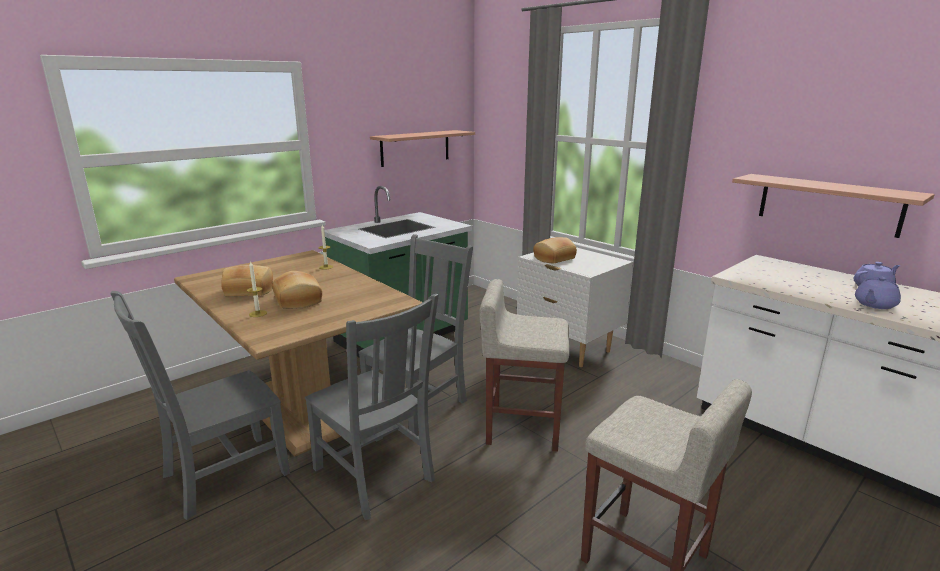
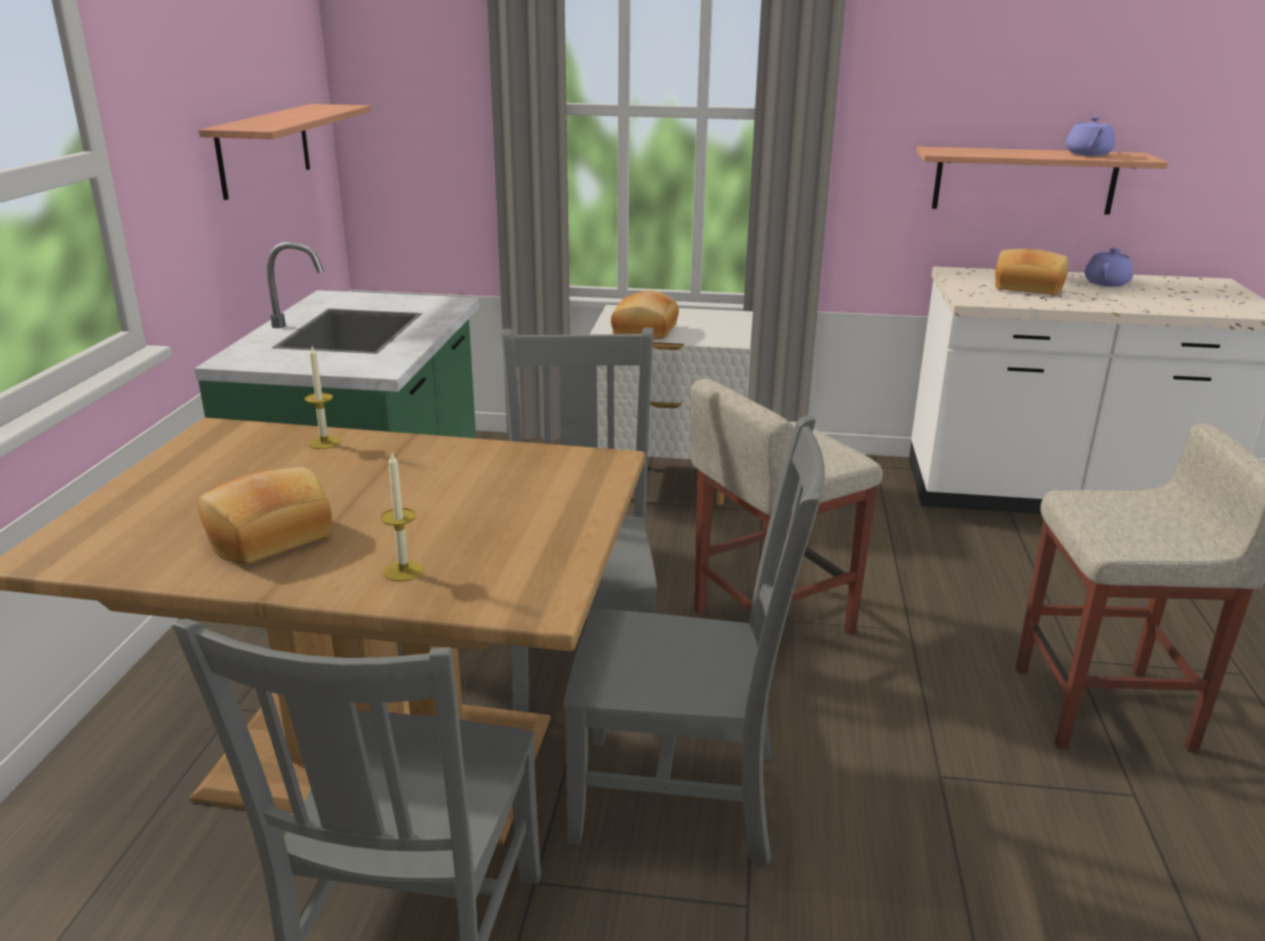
camera: 40 degrees left, 5 degrees up
(299, 300) = (425, 518): bread -> bread (1028, 287)
(874, 305) = (1146, 302): purple teapot -> purple teapot (1088, 154)

